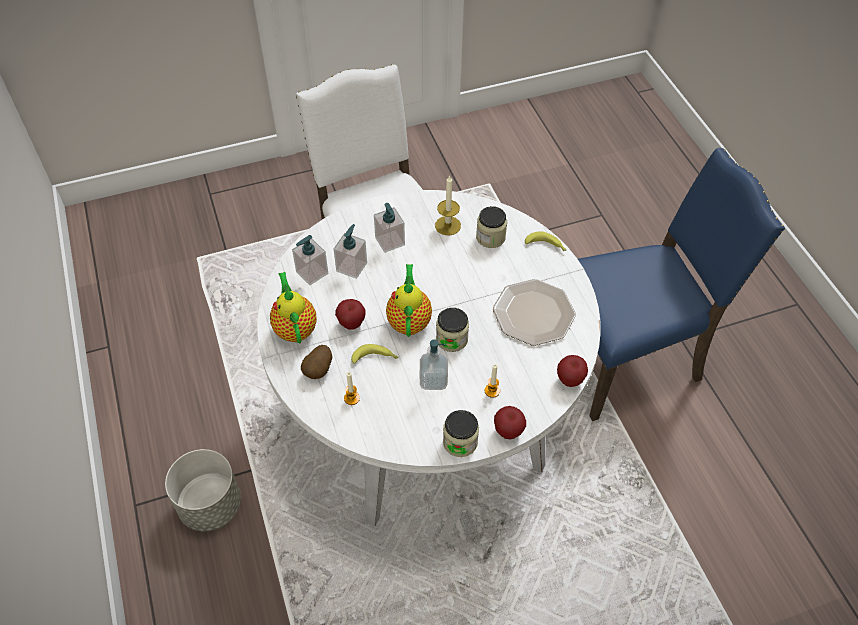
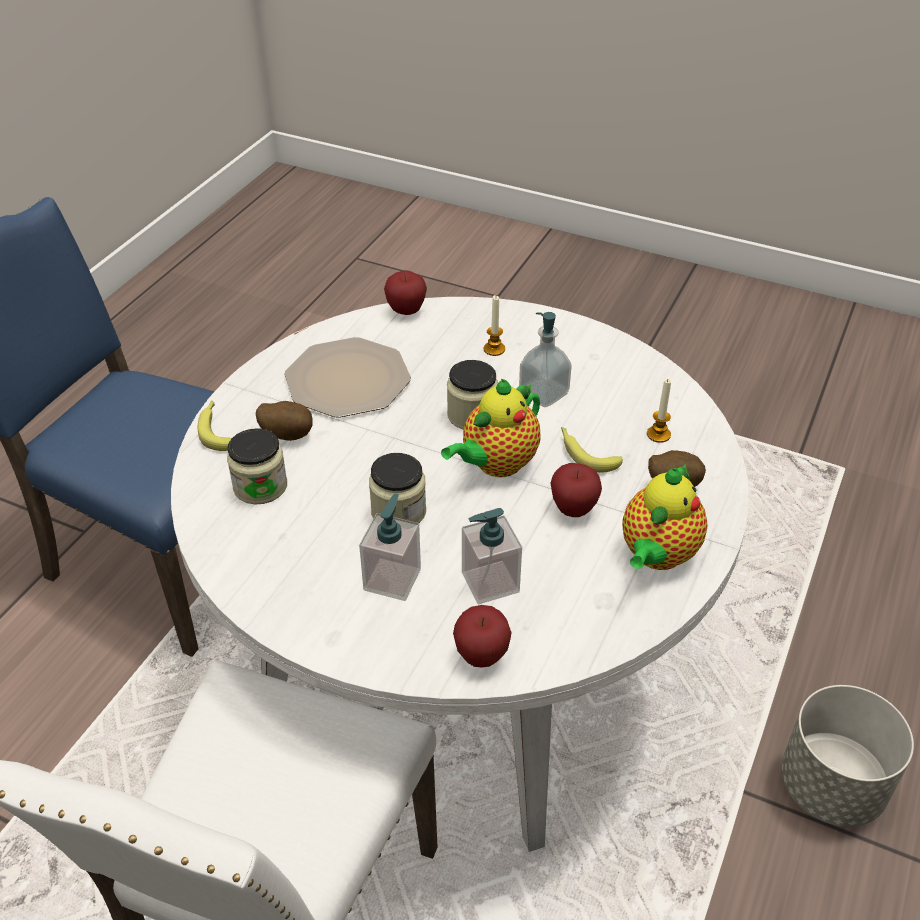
camera: 135 degrees left, 10 degrees down
(312, 273) = (557, 616): soap dispenser -> none
(448, 225) = (286, 542): candle -> none
(460, 442) = (581, 334): jar -> jar (398, 511)
(508, 431) = (523, 314): apple -> apple (481, 656)
(515, 266) = (287, 435): none -> potato

